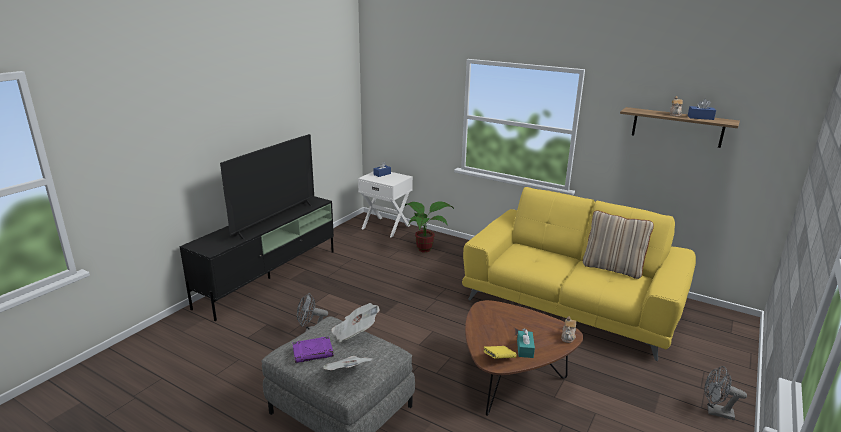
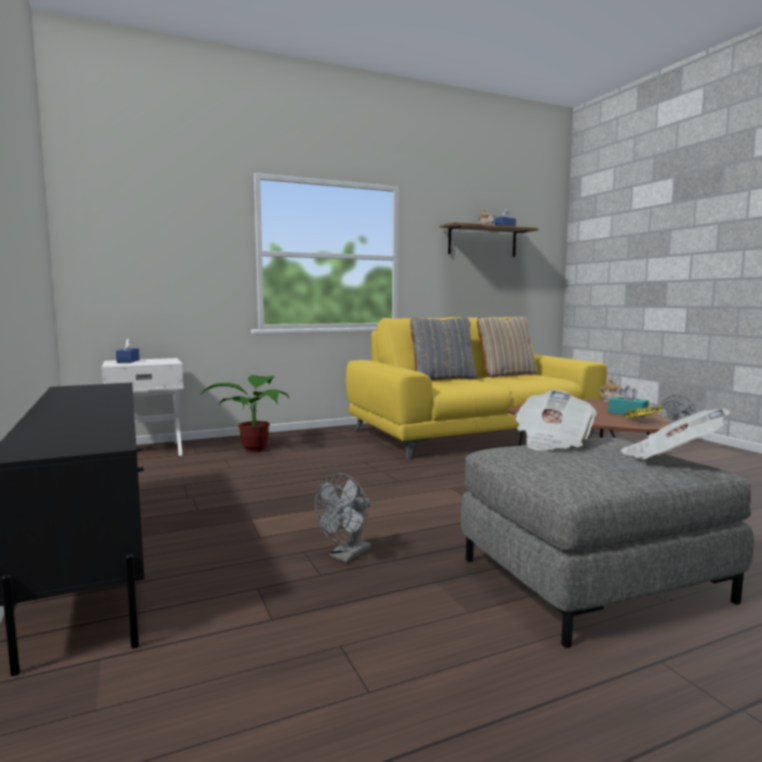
camera: 55 degrees left, 15 degrees down
(275, 220) = (102, 404): television -> none
(313, 352) = (593, 465): purple book -> none
(546, 251) = (443, 379): none -> grey pillow

